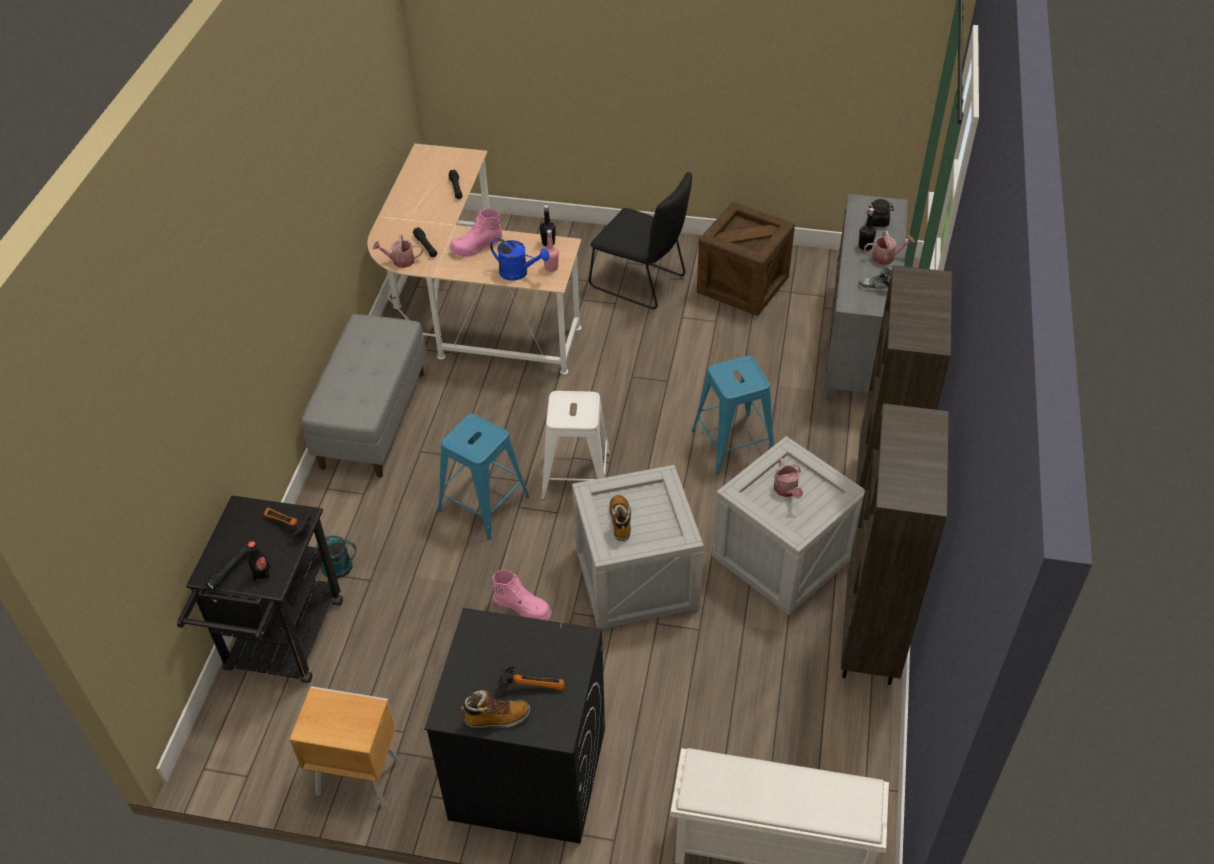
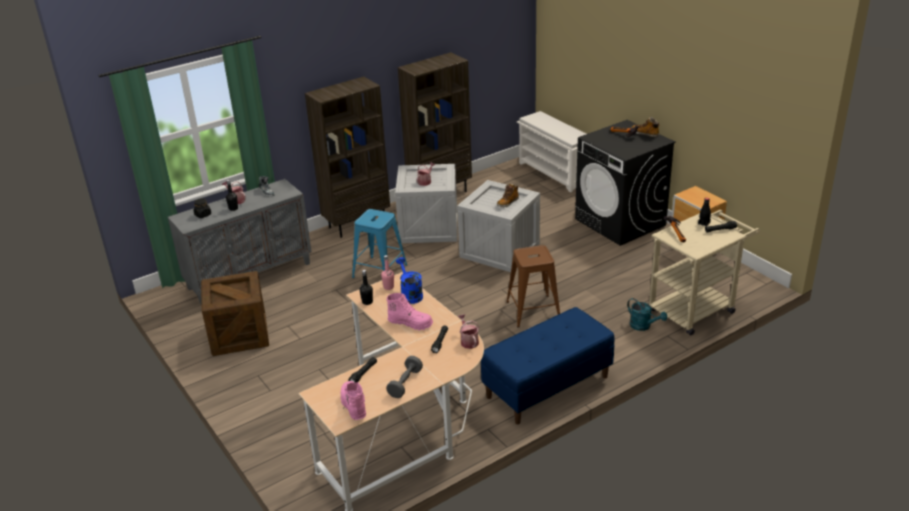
camera: 135 degrees left, 15 degrees down
(281, 644) = (696, 308): black cart -> beige cart
(373, 419) = (547, 387): grey bench -> blue bench
(400, 261) = (468, 341): watering can -> watering can turned 150 degrees counterclockwise
(410, 200) = (405, 383): none -> grey dumbbell
(483, 504) = (533, 311): blue stool -> brown stool
(523, 607) = (563, 265): pink boot -> pink boot (353, 405)
(576, 475) = (471, 298): white stool -> none
(641, 283) = (285, 372): black chair -> none

